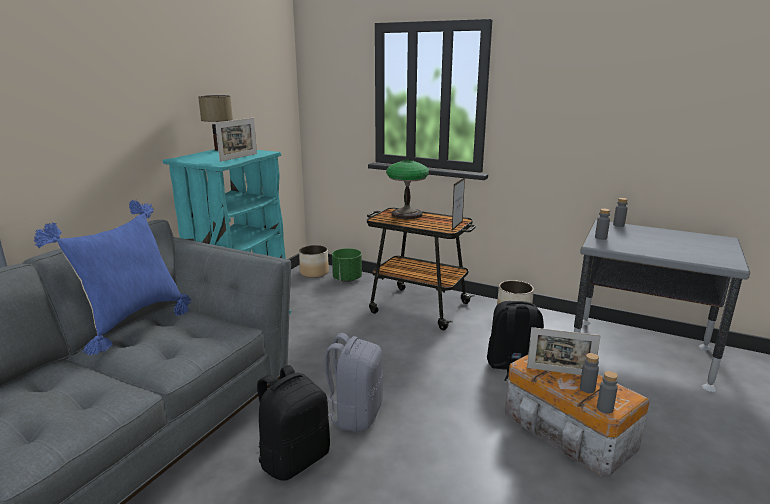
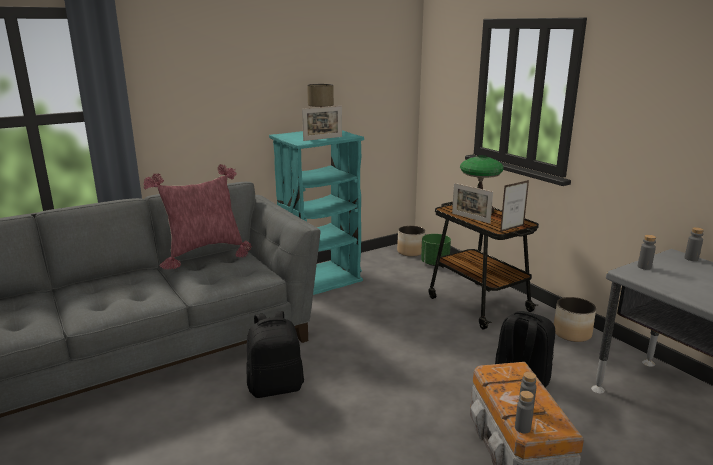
camera: 30 degrees right, 0 degrees up
(131, 329) = (203, 259): blue pillow -> red pillow
(355, 414) = (344, 372): grey backpack -> none
(559, 372) = (515, 386): picture frame -> picture frame (470, 218)

